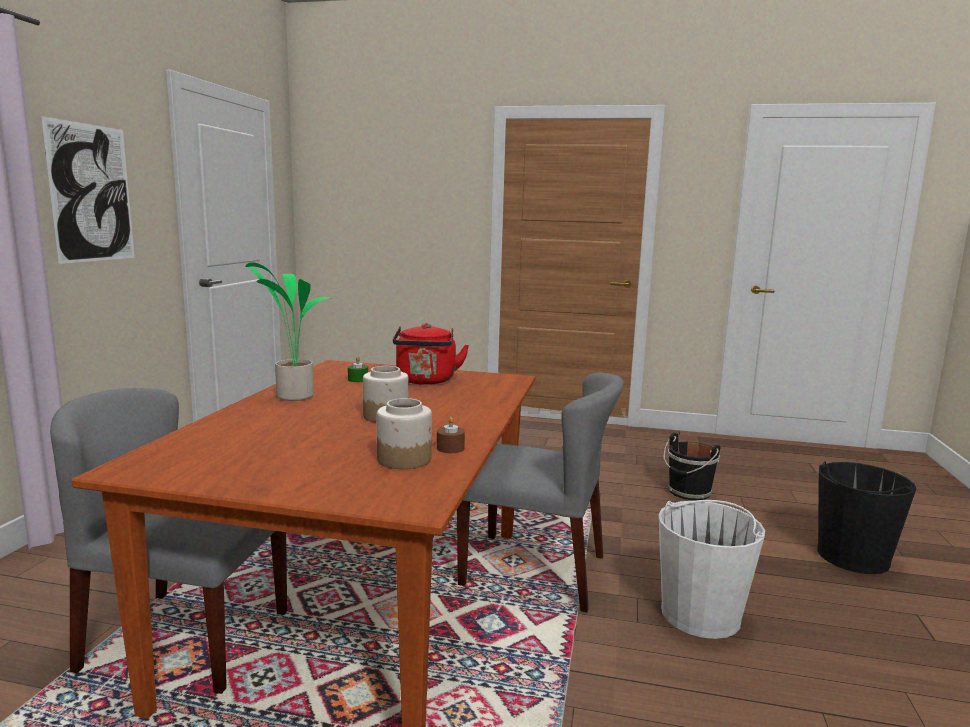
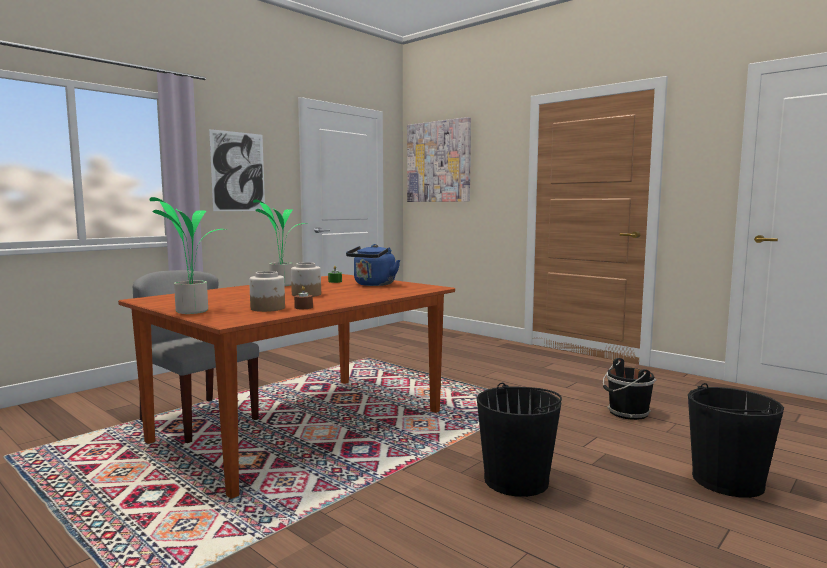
camera: 30 degrees right, 5 degrees down
(295, 489) = (191, 311): none -> potted plant
(355, 180) = (439, 162): none -> picture
(426, 381) = (373, 284): red kettle -> blue kettle
(535, 570) = (428, 432): grey chair -> none
(701, 614) = (517, 480): white bucket -> black bucket

